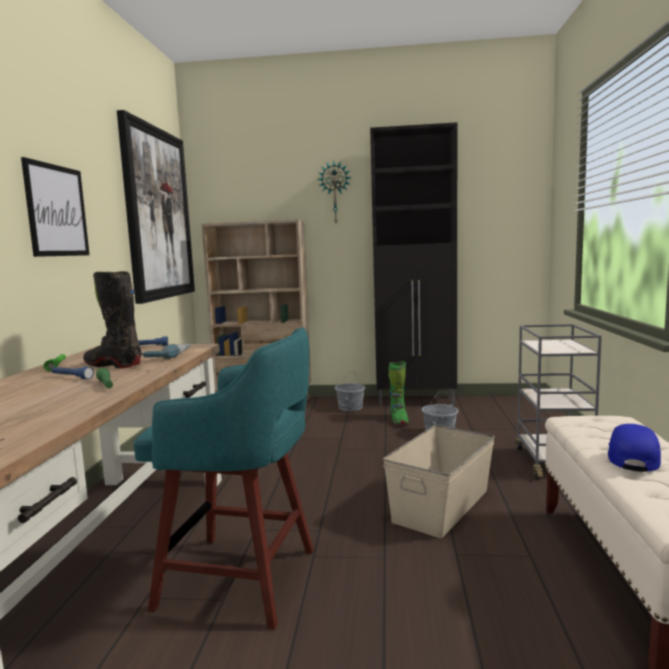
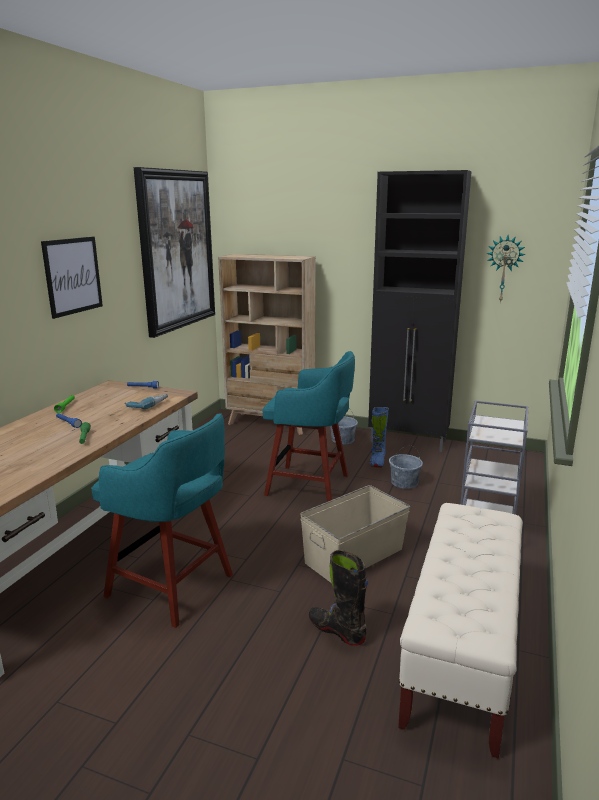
camera: 15 degrees right, 10 degrees up
(113, 365) = (103, 411): black boot -> black boot (337, 630)
(335, 193) = (347, 229): wall clock -> wall clock (504, 269)
(344, 449) = (310, 485): none -> turquoise stool
(398, 420) = (377, 461): green boot -> blue boot
(632, 457) = (462, 558): blue cap -> none

